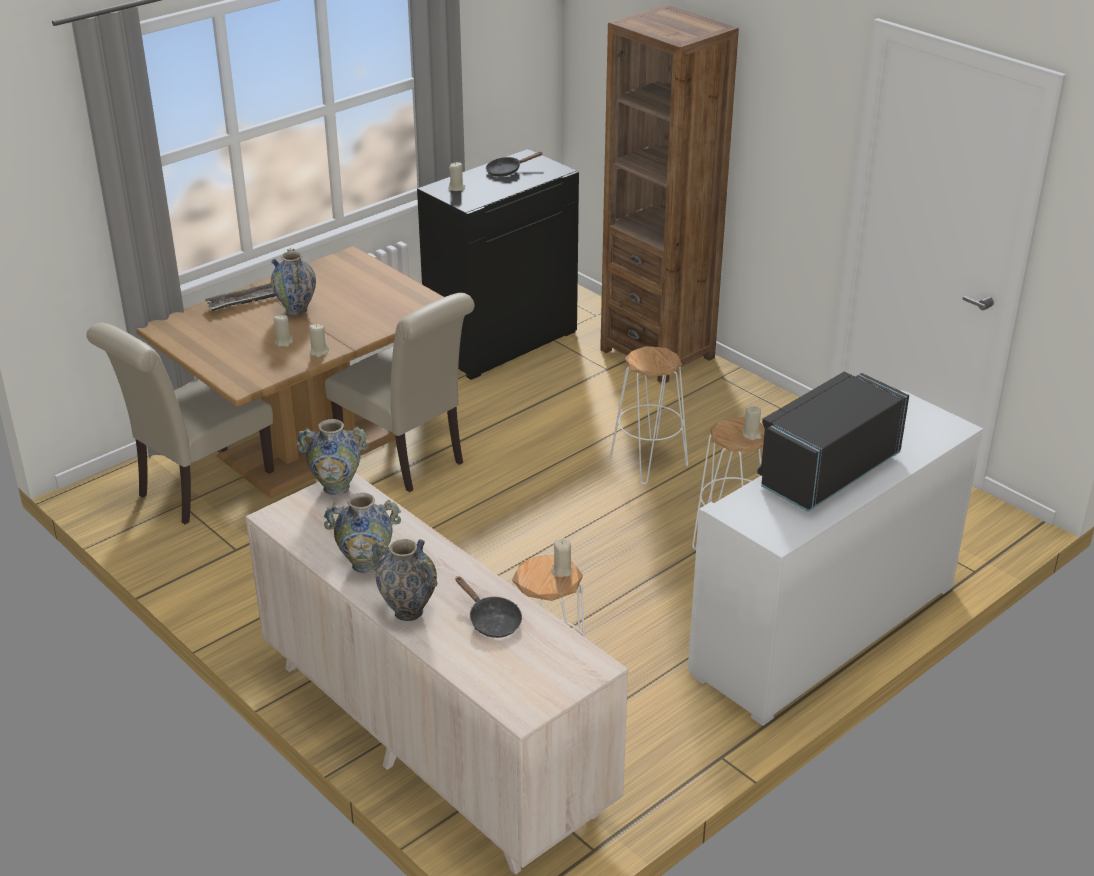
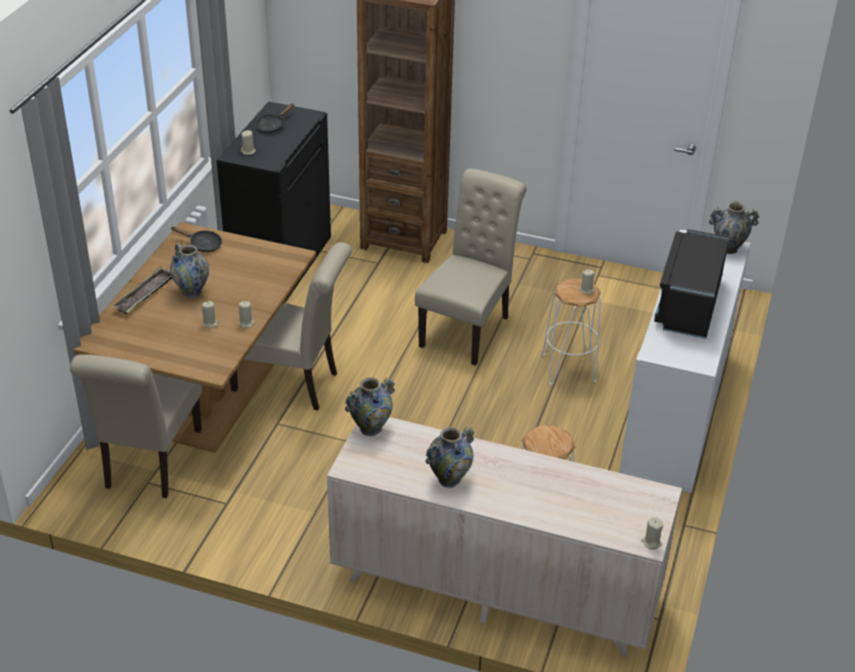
camera: 30 degrees left, 5 degrees up
(408, 611) = (511, 503): vase -> vase (728, 248)
(491, 620) = (570, 488): black frying pan -> black frying pan (202, 245)
(561, 570) = (555, 434): beige candle -> beige candle (651, 542)
(649, 462) = (468, 328): white stool -> beige chair

